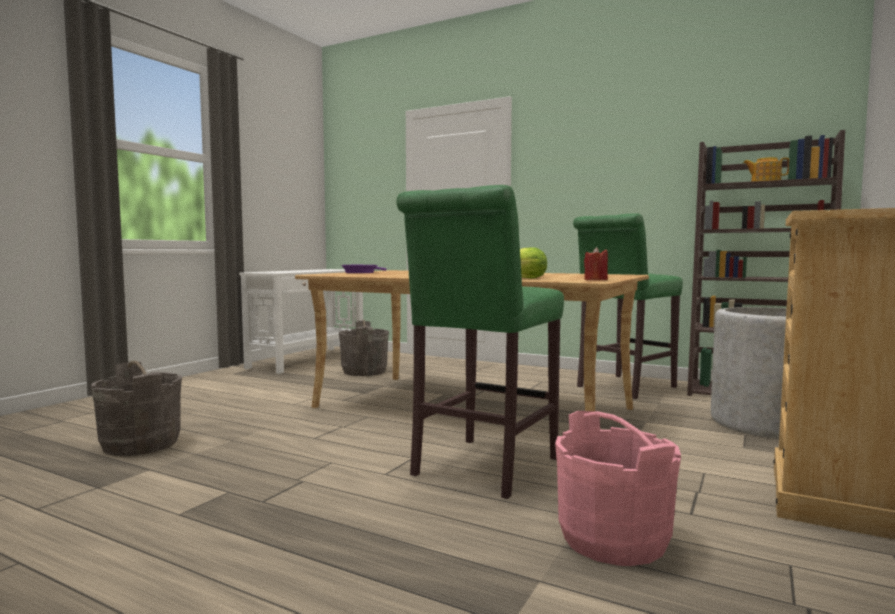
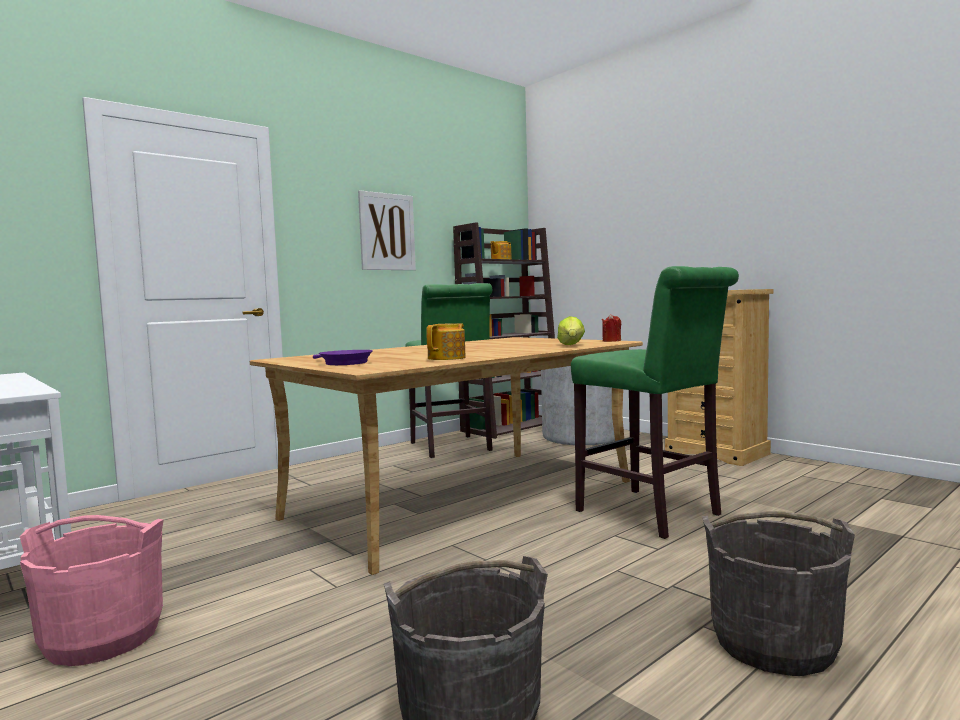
camera: 70 degrees left, 0 degrees up
(364, 371) = (195, 533): grey bucket -> grey bucket (773, 644)
(391, 275) = (447, 358): none -> teapot
(613, 539) = (782, 500): pink bucket -> pink bucket (102, 638)
(616, 165) = (387, 232): none -> picture

